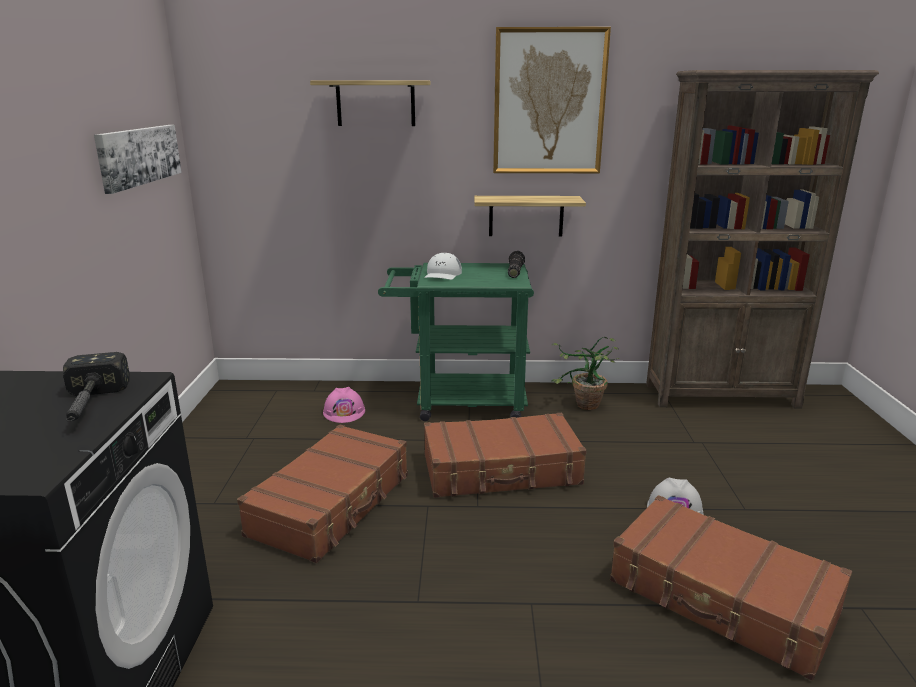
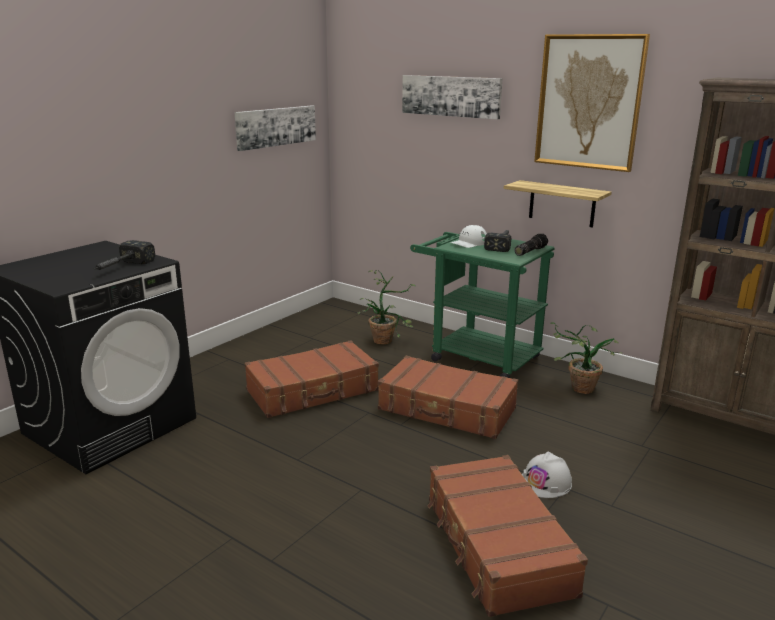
camera: 35 degrees right, 0 degrees up
(344, 412) = (386, 339): pink hard hat -> potted plant
(375, 103) = (451, 96): shelf -> picture
(475, 270) = (501, 244): none -> hammer

